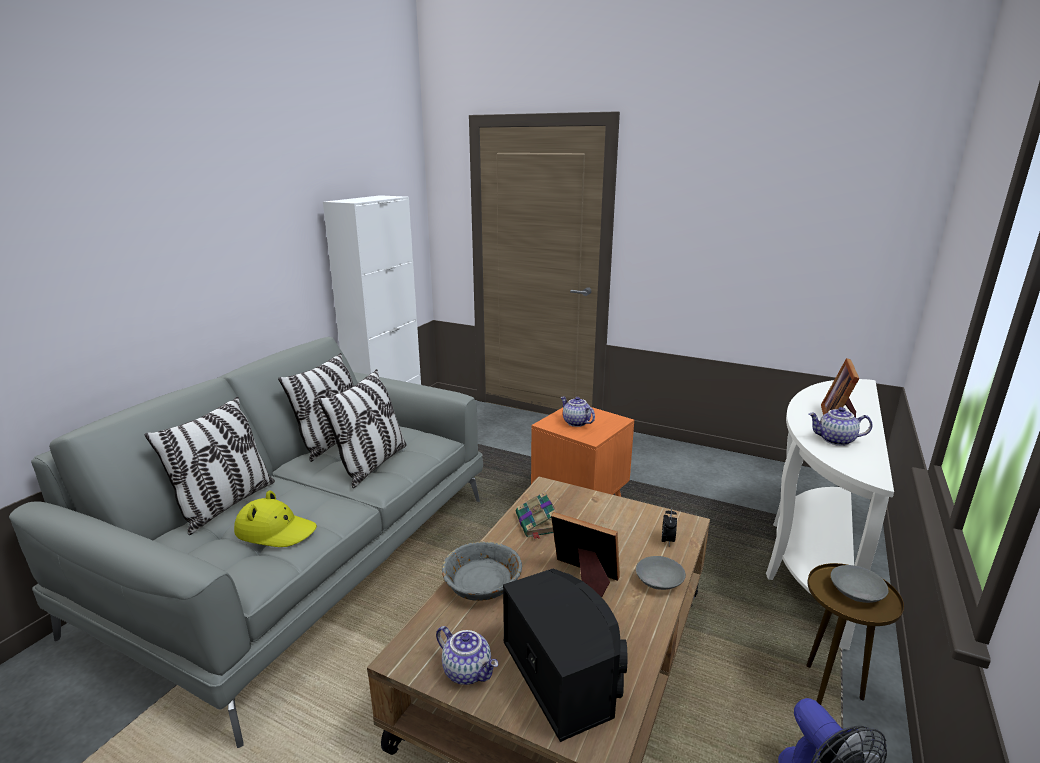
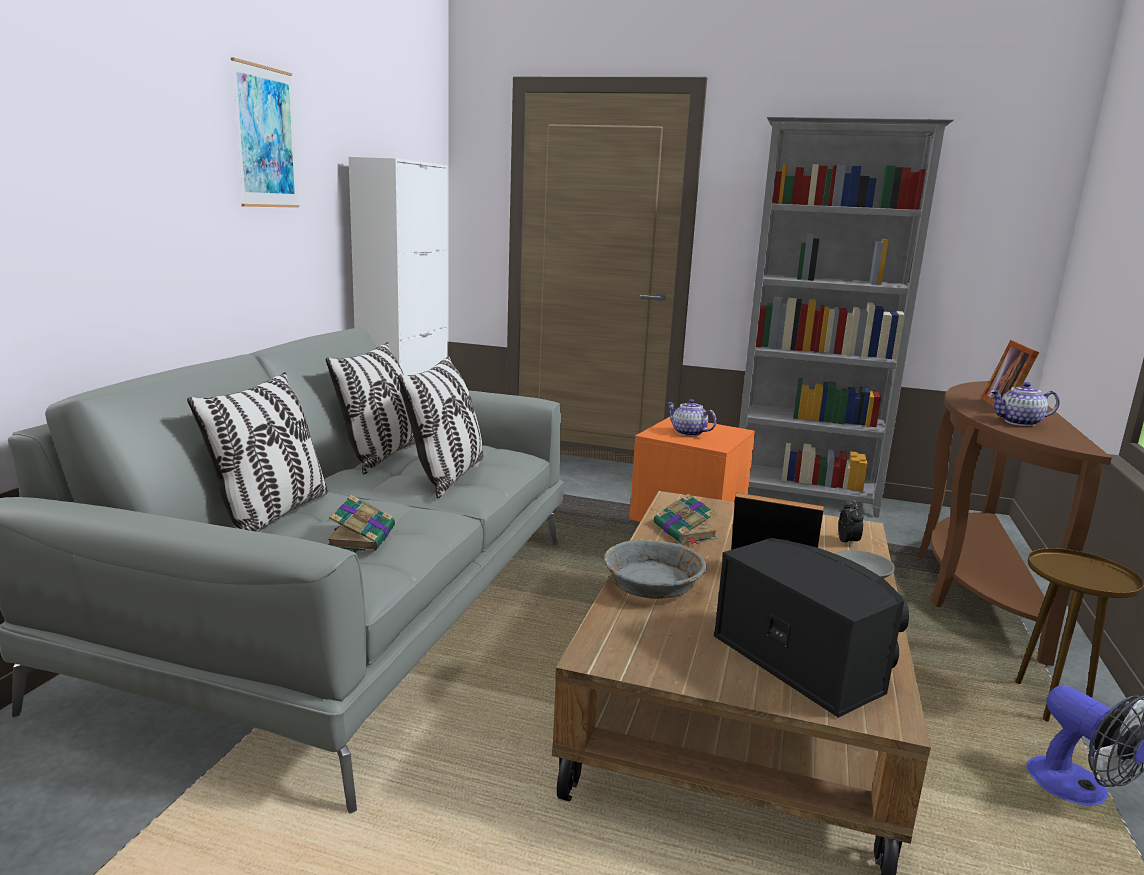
camera: 10 degrees left, 5 degrees down
(244, 202) = (266, 138): none -> picture
(276, 530) = (362, 537): yellow hat -> book
(468, 671) = (687, 663): teapot -> none
(701, 457) = (805, 497): none -> grey bookcase
(810, 558) = (972, 586): white console table -> brown console table
(856, 592) = (1085, 572): grey bowl -> none

